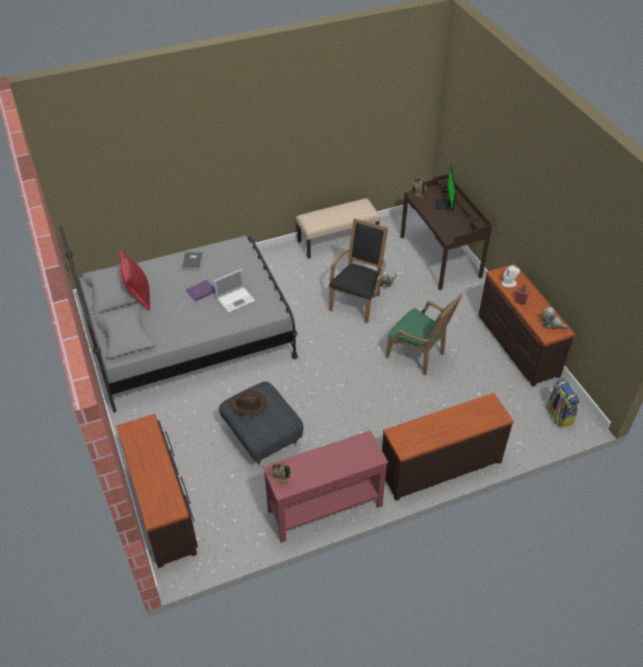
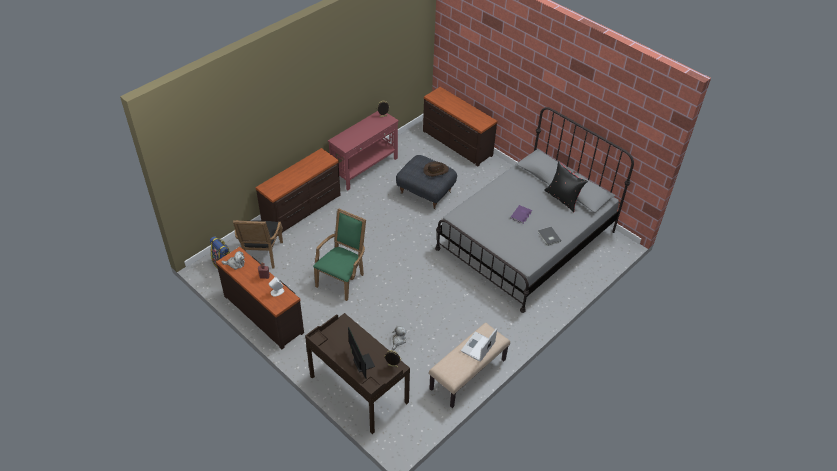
camera: 155 degrees right, 0 degrees up
(138, 295) = (562, 198): red pillow -> black pillow
(236, 299) = (490, 216): laptop -> laptop (477, 347)
(357, 301) = (414, 312): black armchair -> black armchair (261, 256)
(419, 356) = (343, 279): green armchair -> green armchair turned 105 degrees clockwise

